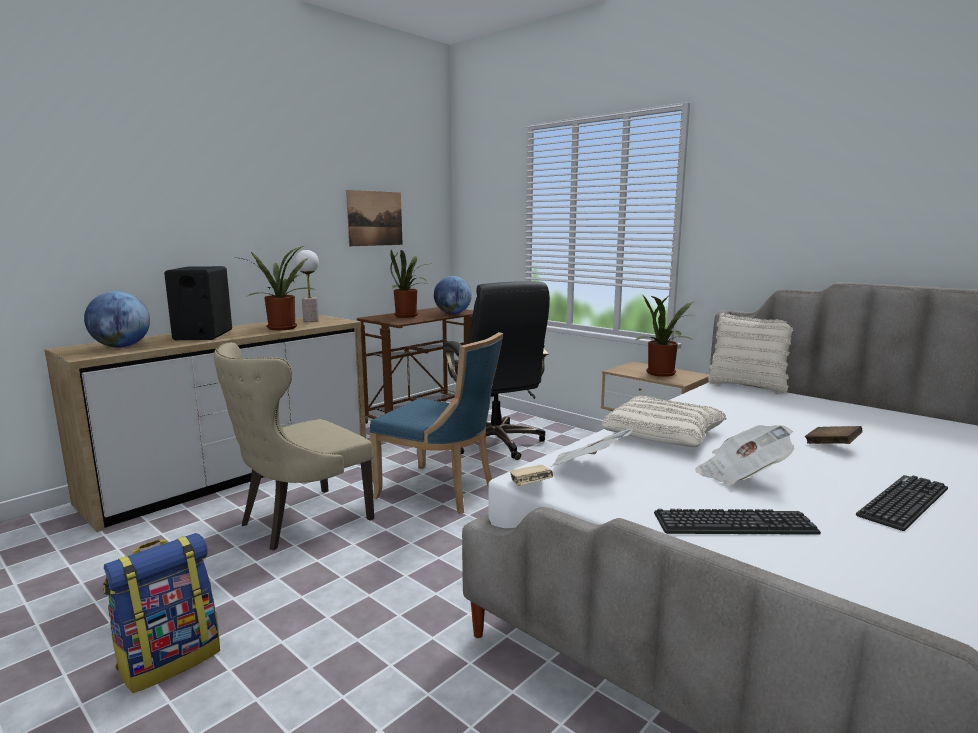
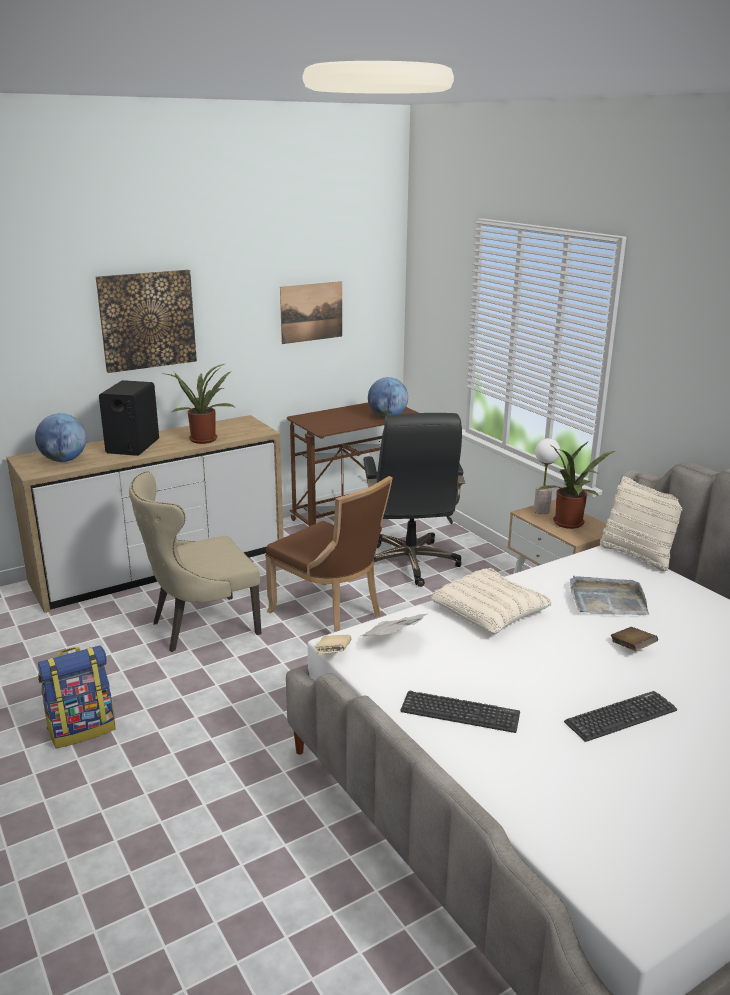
camera: 15 degrees right, 10 degrees up
(215, 206) = (147, 320): none -> picture
(311, 320) = (235, 427): table lamp -> table lamp (542, 510)
(408, 316) = (339, 417): potted plant -> none
(440, 491) = (330, 613): blue chair -> brown chair
(741, 475) = (513, 667): newspaper -> none
(761, 415) = (606, 600): none -> grey tray

